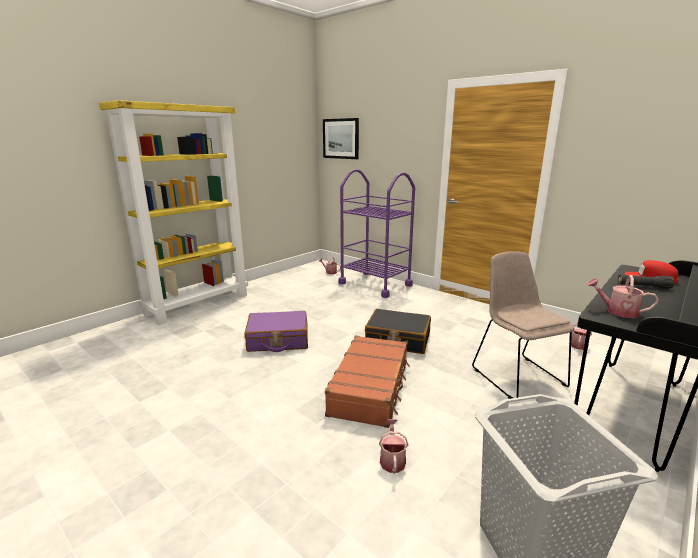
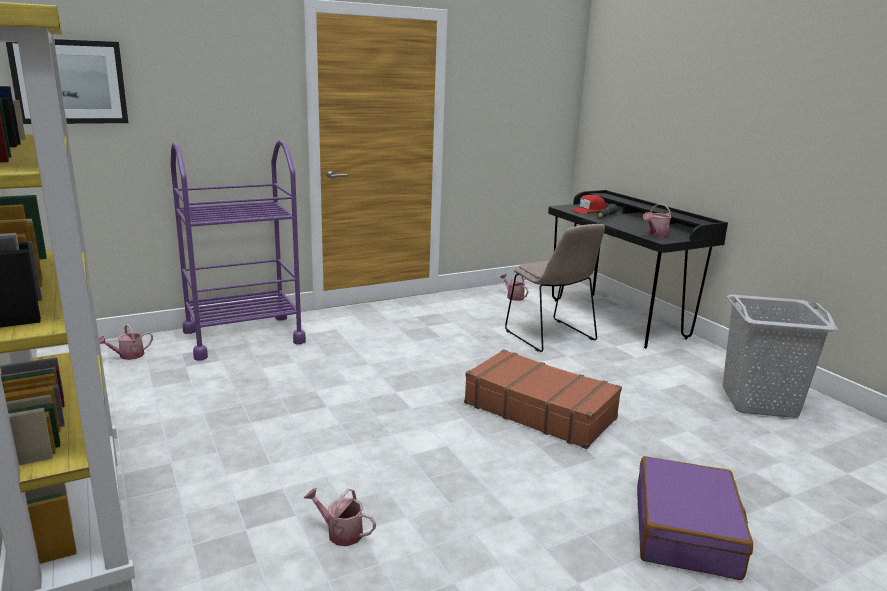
camera: 70 degrees left, 0 degrees up
(278, 340) = (364, 451): purple suitcase -> purple suitcase (686, 532)
(392, 459) = (663, 428): watering can -> watering can (340, 532)
(398, 340) = (438, 368): black suitcase -> none
(516, 375) = (551, 337): beige chair -> beige chair turned 120 degrees counterclockwise

